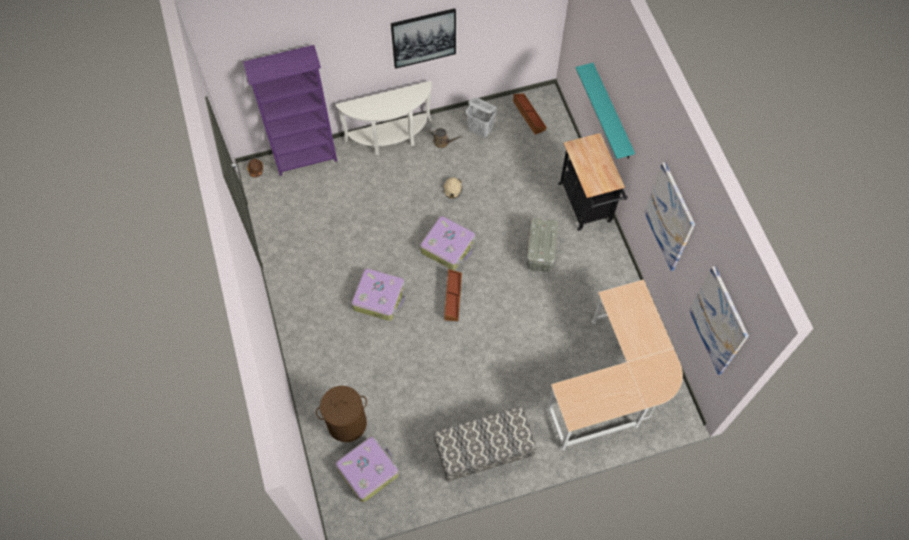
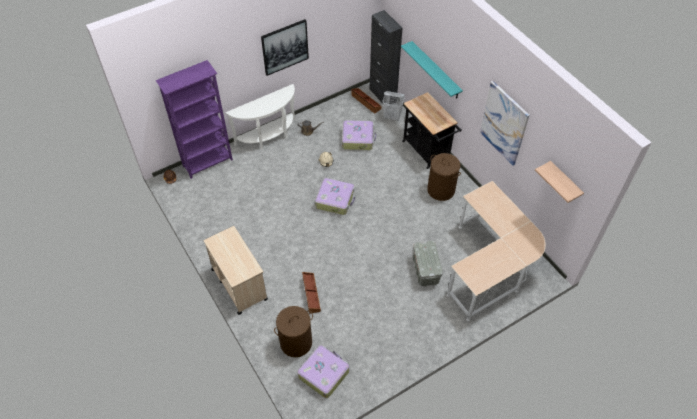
camera: 15 degrees left, 10 degrees down
(301, 331) = (239, 284): none -> beige cart
(379, 297) = (294, 246): suitcase -> suitcase (358, 138)
(452, 297) = (349, 234): brown storage box -> brown storage box (311, 294)
(480, 130) = (334, 118): white laundry basket -> white laundry basket (392, 116)
(483, 451) = (409, 337): bench -> none
(540, 253) = (405, 189): grey storage box -> grey storage box (426, 270)
(554, 110) = (382, 95): none -> black cabinet
(586, 264) = (441, 190): none -> brown laundry basket
(718, 321) = (564, 182): picture -> shelf

